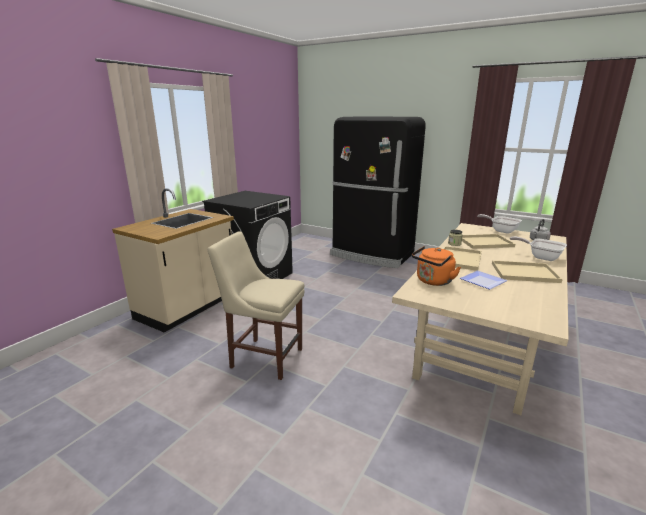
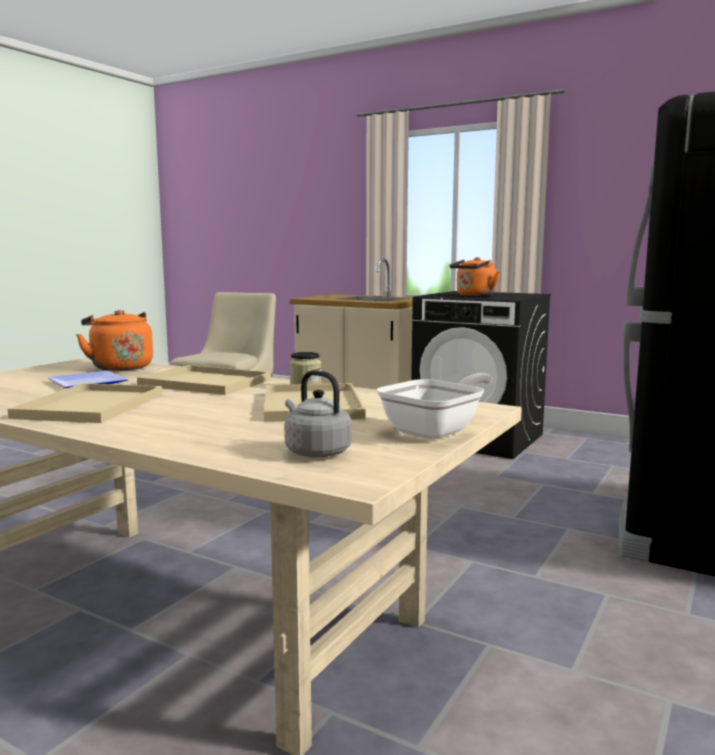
camera: 90 degrees right, 10 degrees down
(256, 199) = (474, 296): none -> orange kettle
(541, 257) = (168, 430): frying pan -> none

